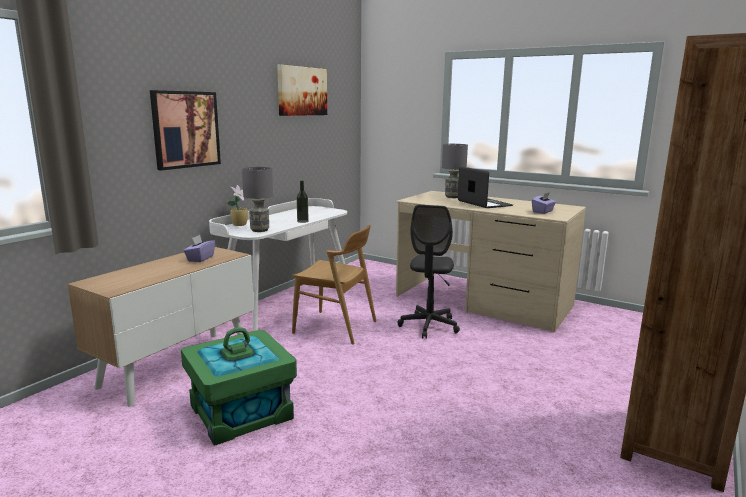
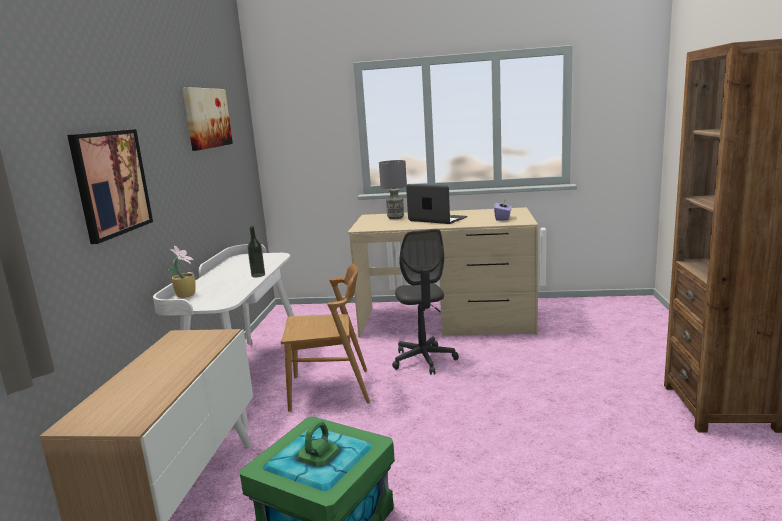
camera: 25 degrees left, 0 degrees up
(200, 258) = (186, 350): purple tissue box -> none
(260, 230) = (224, 296): grey table lamp -> none

